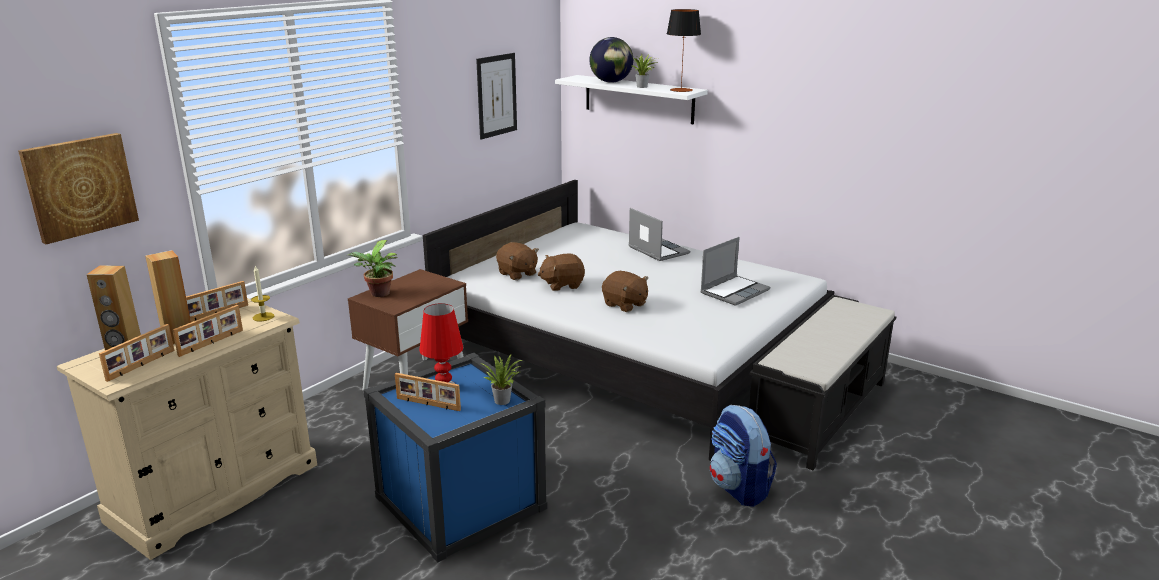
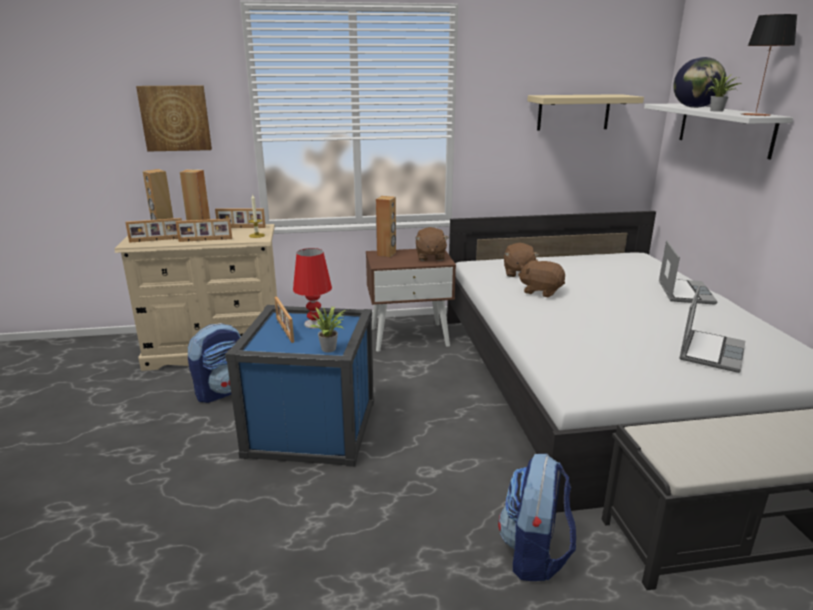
camera: 45 degrees right, 0 degrees up
(306, 523) = (222, 391): none -> backpack
(378, 294) = (386, 254): potted plant -> brown speaker
(496, 95) = (573, 112): picture -> beige shelf
(625, 305) = (569, 323): brown plush toy -> brown plush toy (430, 257)
(734, 291) = (710, 351): laptop -> laptop turned 60 degrees counterclockwise

